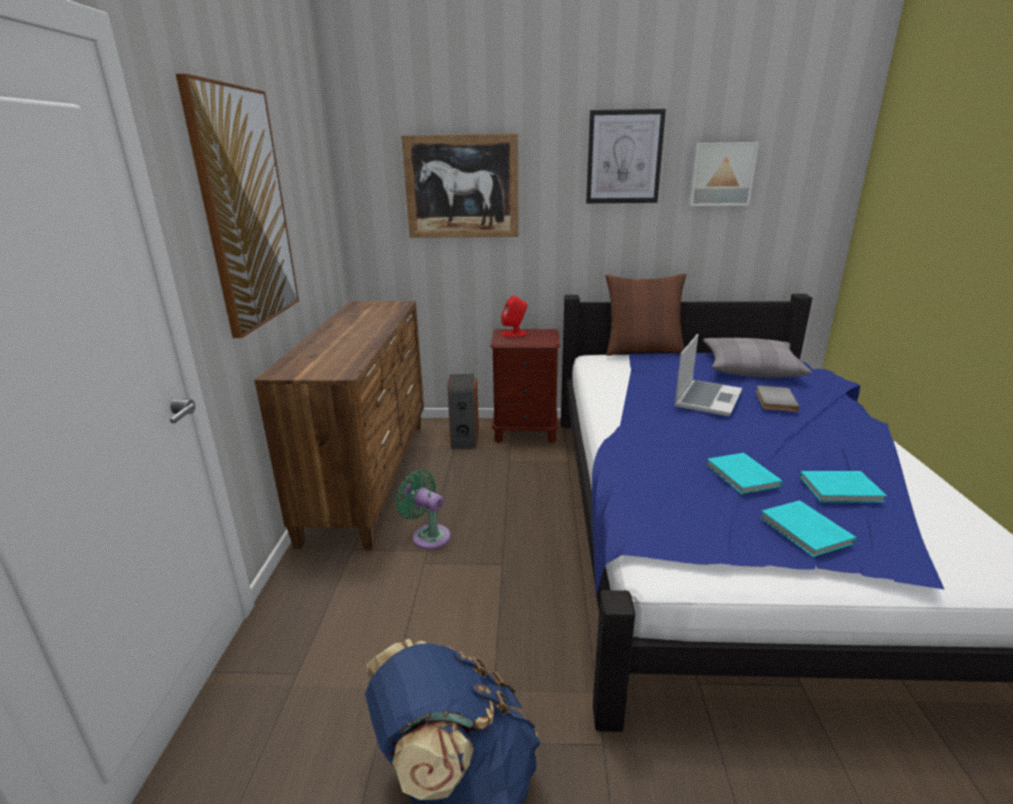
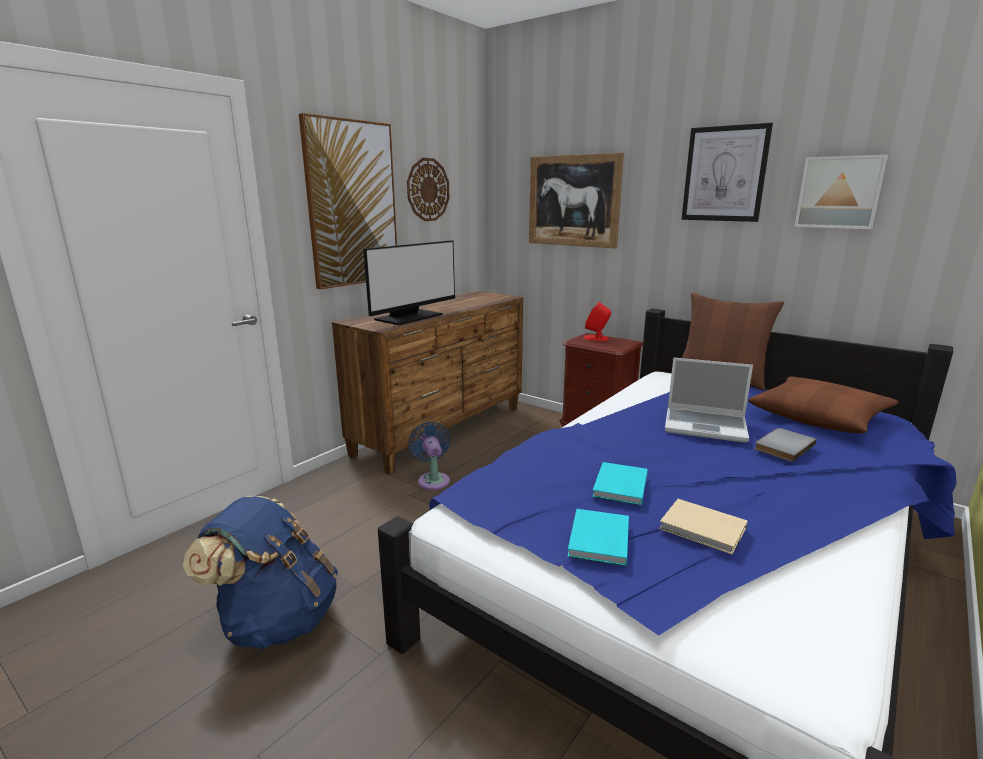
camera: 35 degrees right, 5 degrees down
(299, 181) = (428, 190): none -> wall clock
(346, 351) = (410, 317): none -> monitor
(428, 535) = (433, 479): green fan -> blue fan
(464, 437) = (540, 425): speaker -> none
(707, 399) = (706, 426): laptop -> laptop turned 45 degrees clockwise
(750, 368) = (819, 416): grey pillow -> brown pillow
(842, 490) = (704, 529): turquoise book -> beige book

